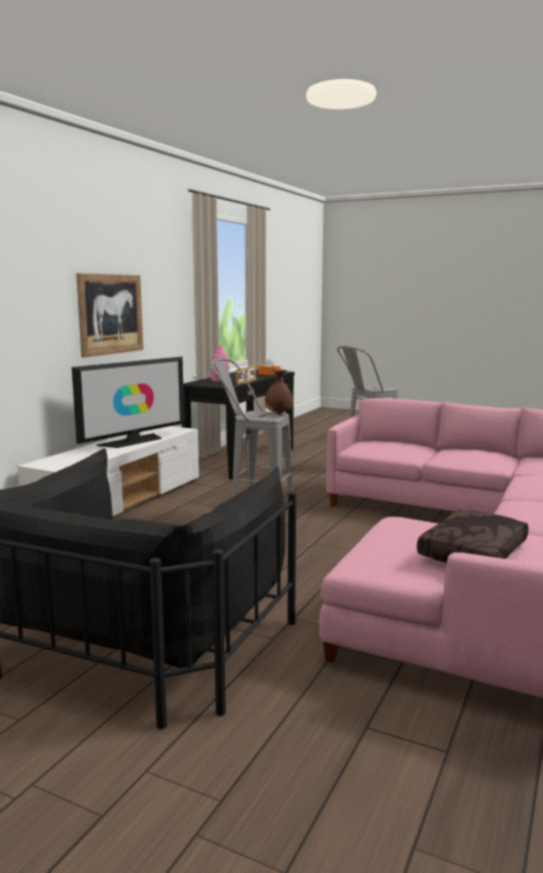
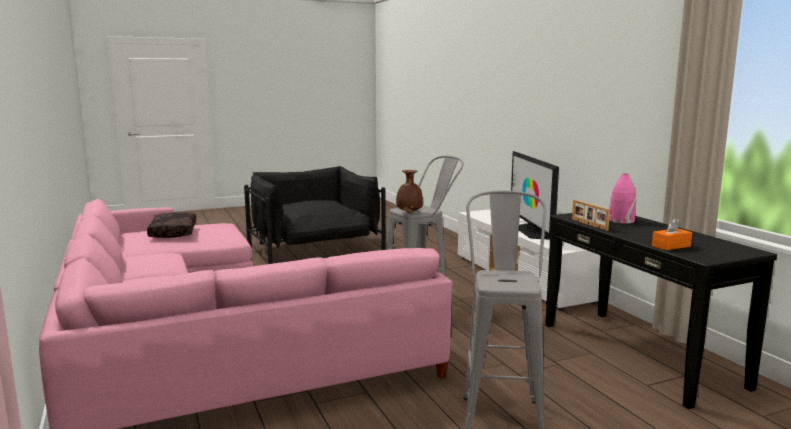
camera: 130 degrees right, 0 degrees up
(110, 314) = (578, 116): picture -> none

